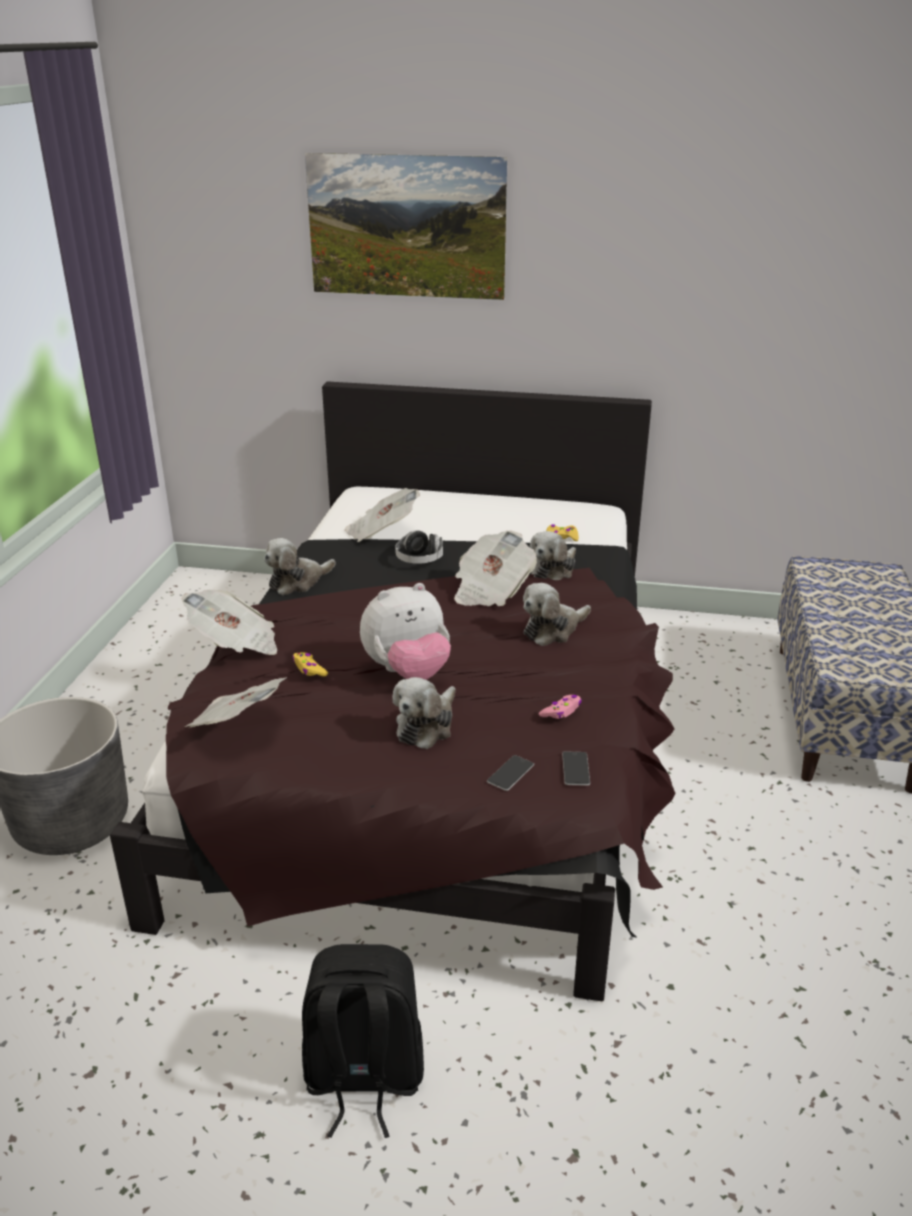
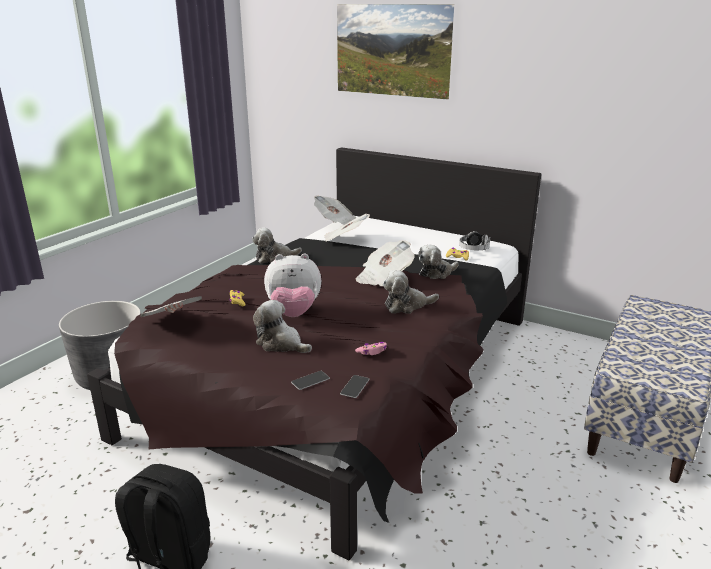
camera: 20 degrees right, 5 degrees down
(235, 644) = (208, 282): newspaper -> newspaper (336, 223)
(419, 560) = (356, 256): headphones -> headphones (473, 250)
(426, 726) = (281, 344): plush toy -> plush toy turned 75 degrees clockwise

